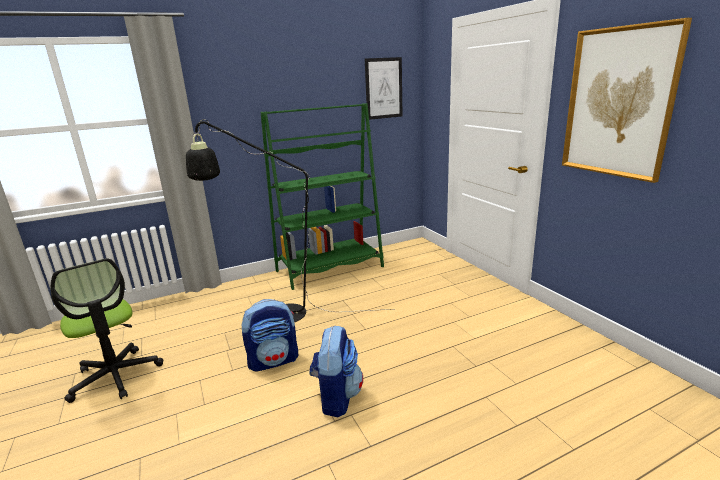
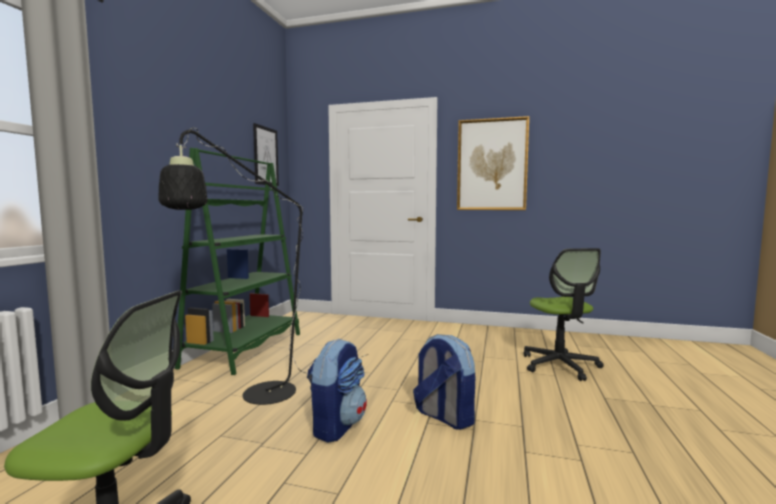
camera: 50 degrees left, 15 degrees down
(552, 419) = (560, 365): none -> office chair

